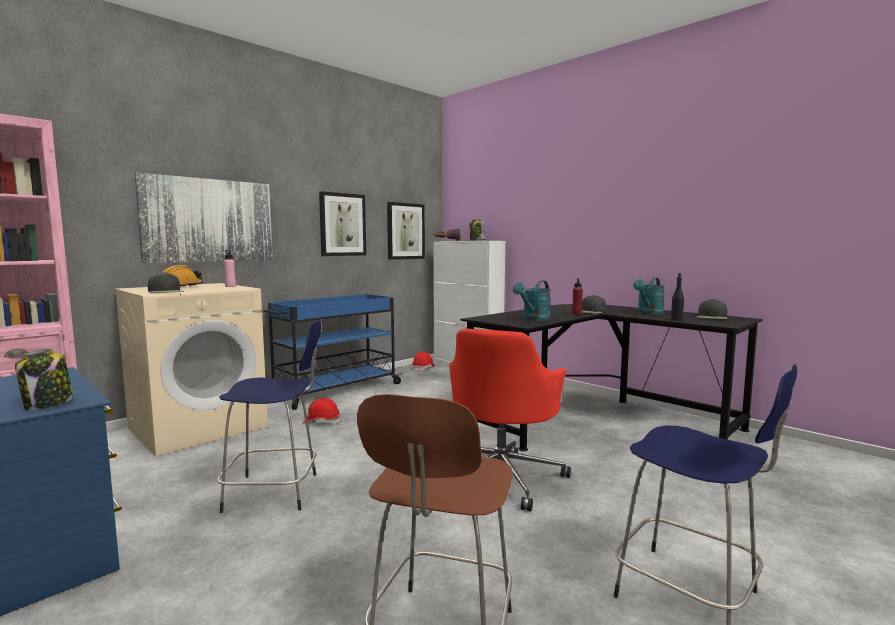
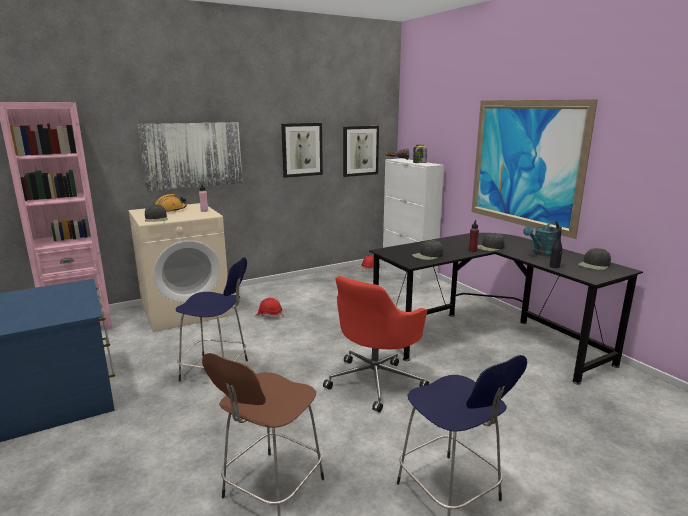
camera: 15 degrees right, 10 degrees up
(48, 404) = (70, 314): jar -> none
(335, 390) = (291, 286): blue cart -> none
(534, 319) = (428, 255): turquoise watering can -> black cap
(606, 226) = (525, 164): none -> picture

